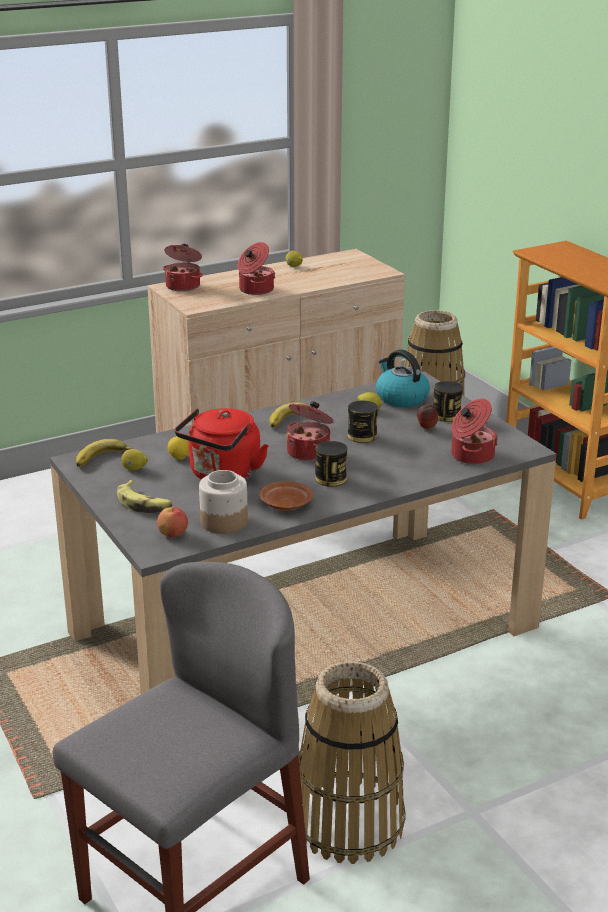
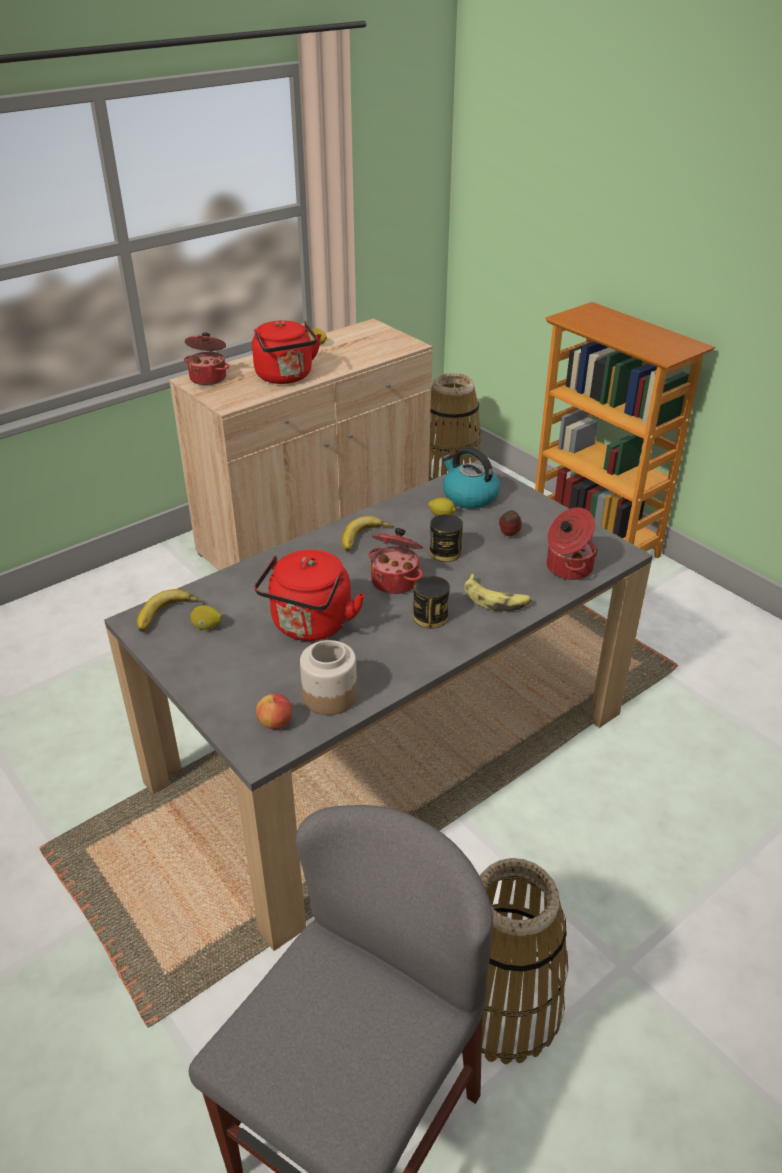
camera: 10 degrees left, 10 degrees up
(144, 504) = (230, 679): banana -> banana (496, 599)
(179, 457) = (254, 604): lemon -> none
(255, 290) = (286, 377): cooking pot -> red kettle
(285, 504) = (391, 660): brown plate -> none
(446, 415) = (523, 515): can -> none

